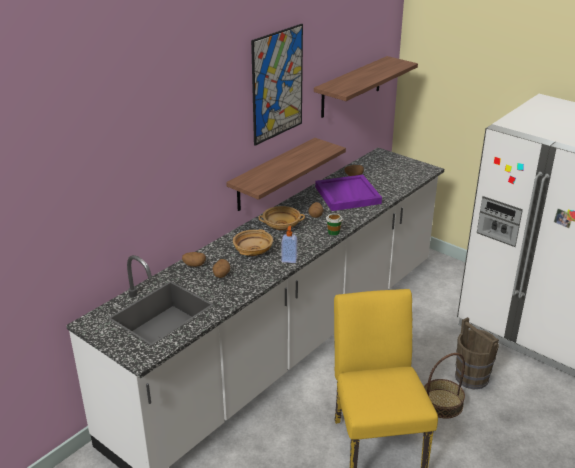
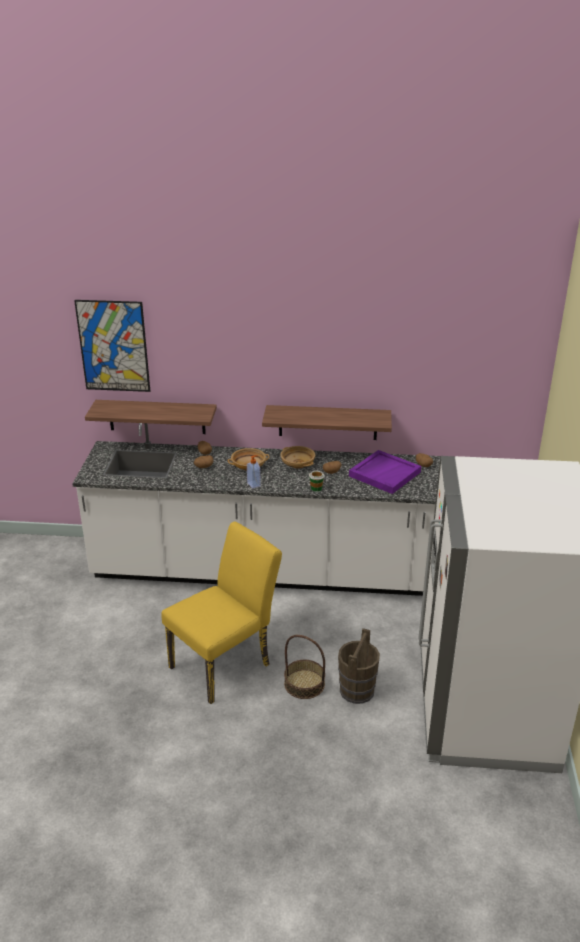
camera: 55 degrees right, 0 degrees up
(277, 84) = (337, 342): picture -> picture (113, 346)
(351, 87) = (455, 380): shelf -> shelf (157, 416)

